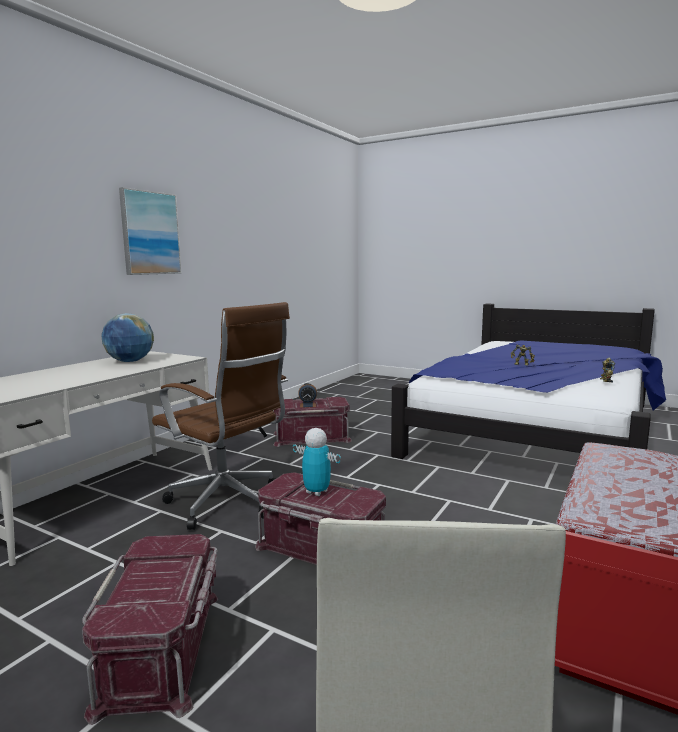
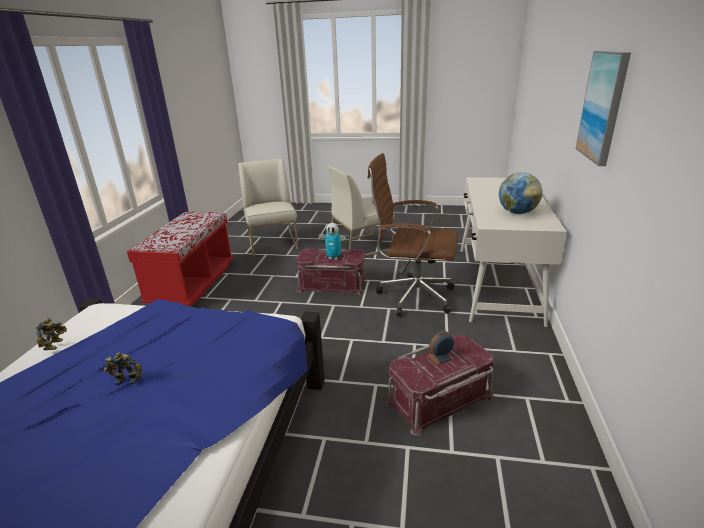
camera: 160 degrees right, 15 degrees up
(163, 649) = (361, 246): red storage box -> white chair

